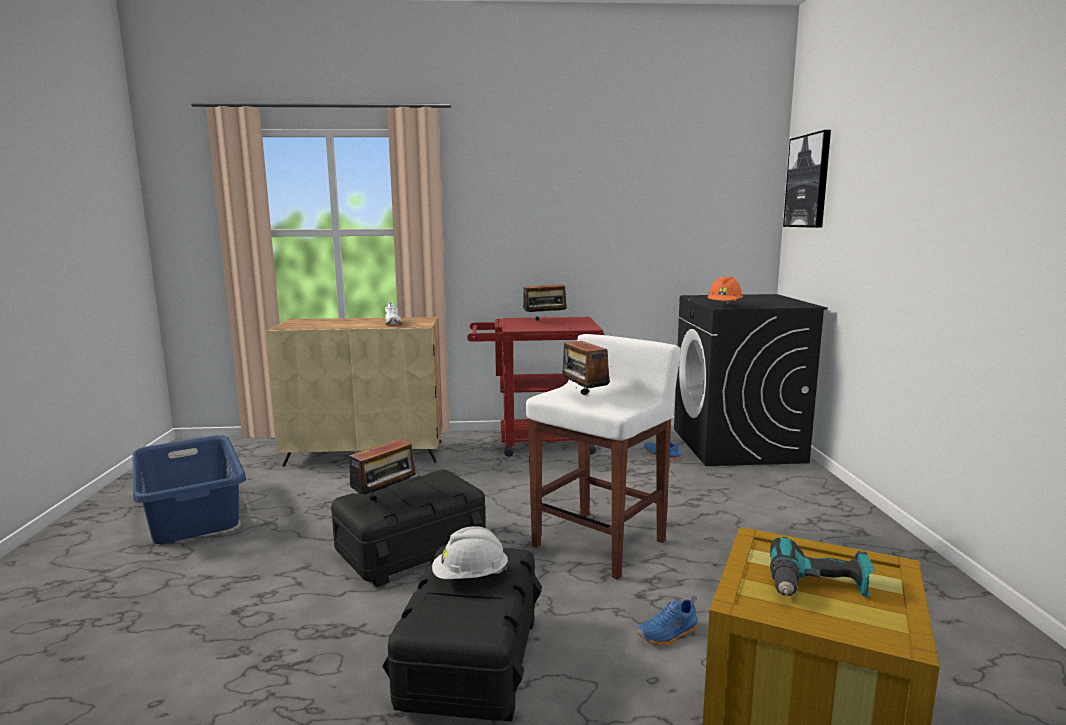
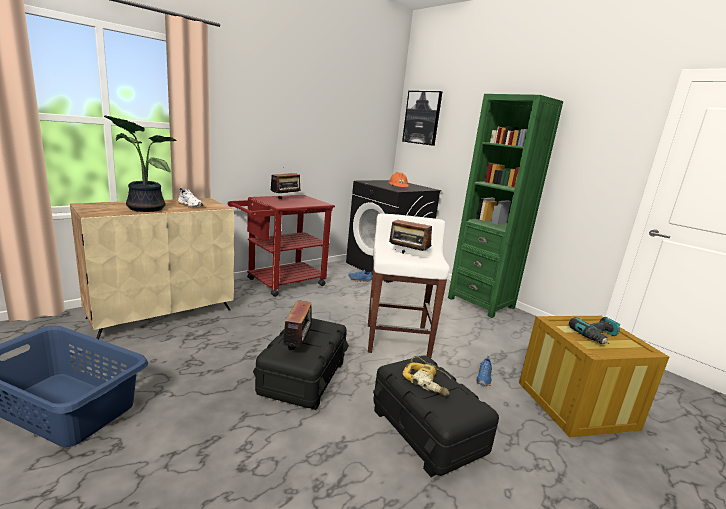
camera: 40 degrees left, 5 degrees up
(338, 324) = (143, 208): none -> potted plant
(470, 577) = (427, 381): white hard hat -> power drill
(857, 527) = (481, 303): none -> green bookcase

